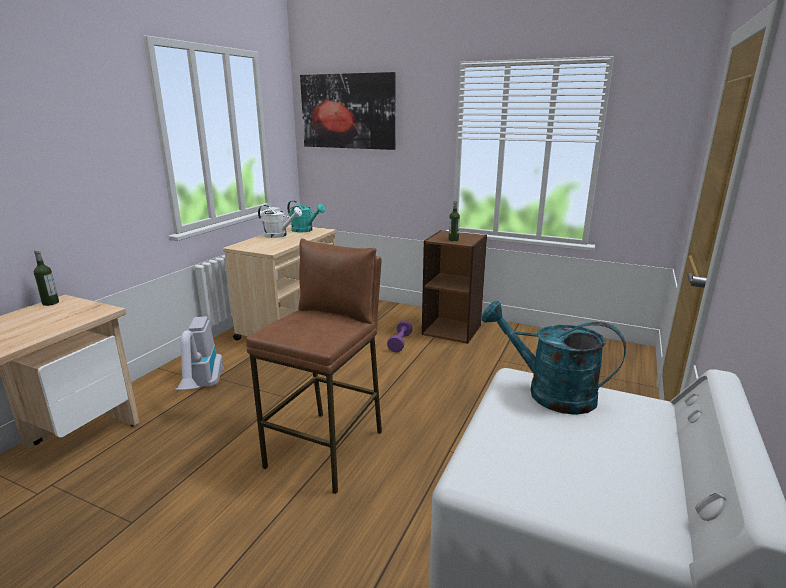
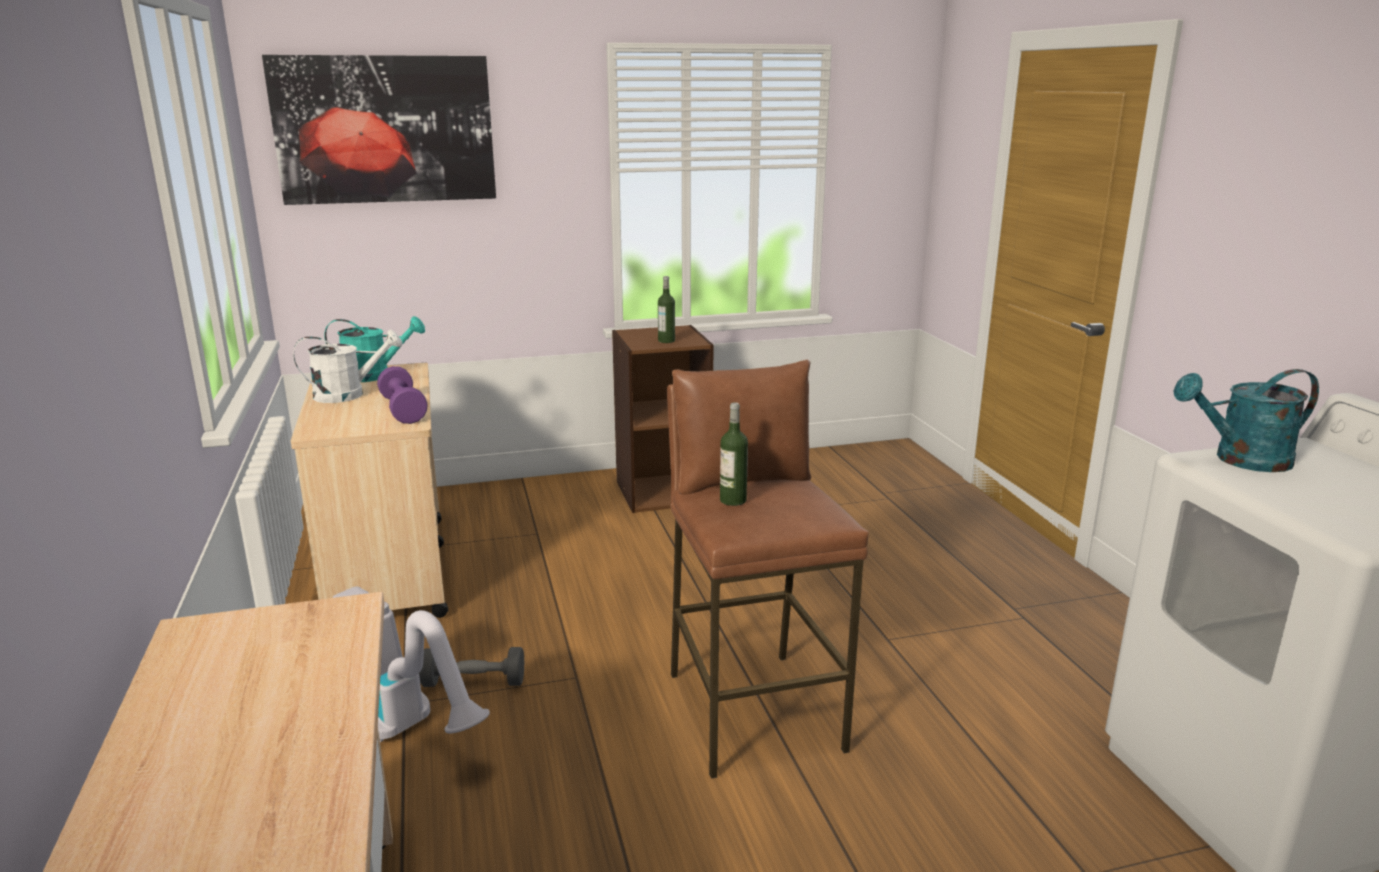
camera: 40 degrees left, 0 degrees up
(50, 303) = (181, 643): bottle -> bottle (733, 500)
(249, 381) = (474, 682): none -> grey dumbbell
(400, 343) = (621, 535): purple dumbbell -> purple dumbbell (403, 410)

